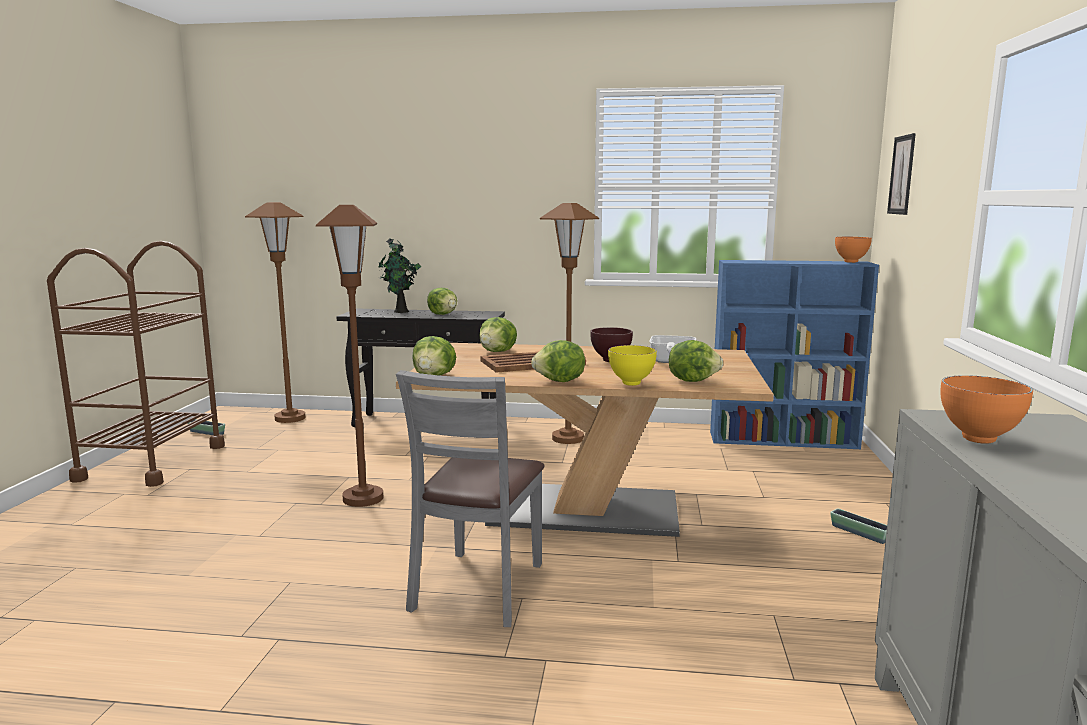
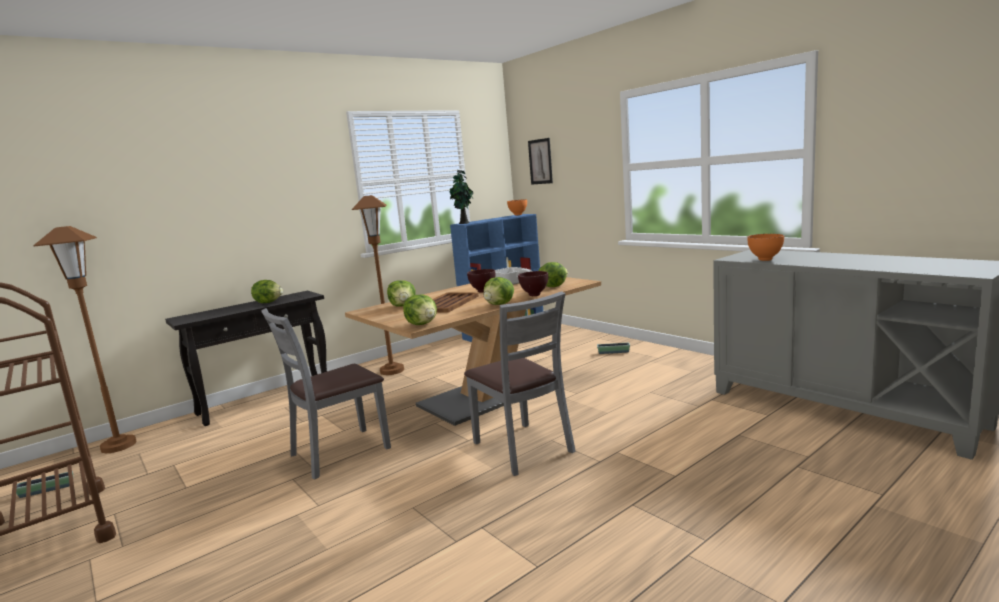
camera: 45 degrees left, 0 degrees up
(363, 498) = (339, 452): brown floor lamp -> grey chair
(400, 312) = (222, 310): potted plant -> potted plant (464, 223)
(631, 384) = (535, 295): yellow bowl -> brown bowl

